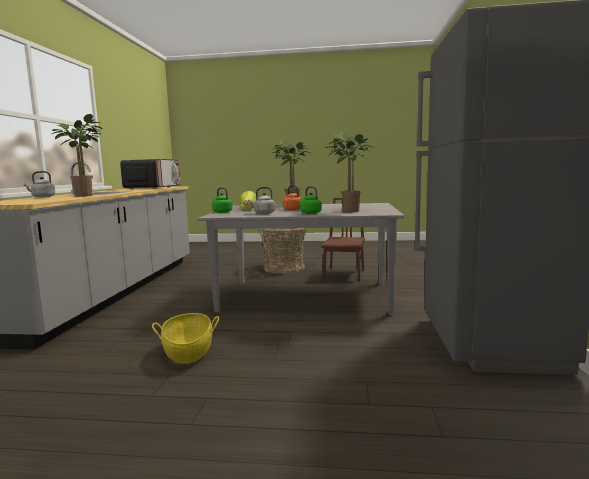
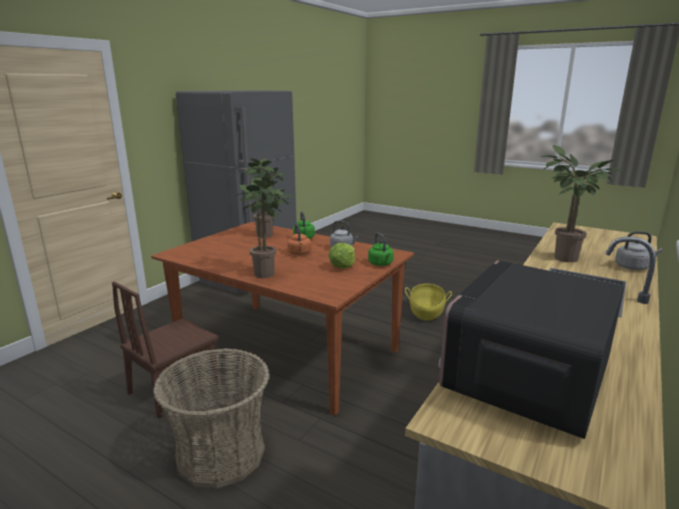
camera: 155 degrees left, 10 degrees up
(305, 296) = (288, 350): grey dining table -> brown dining table

